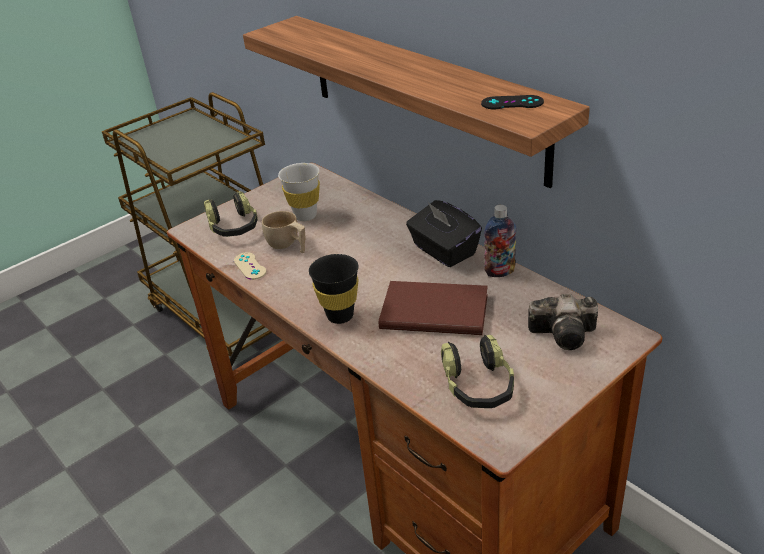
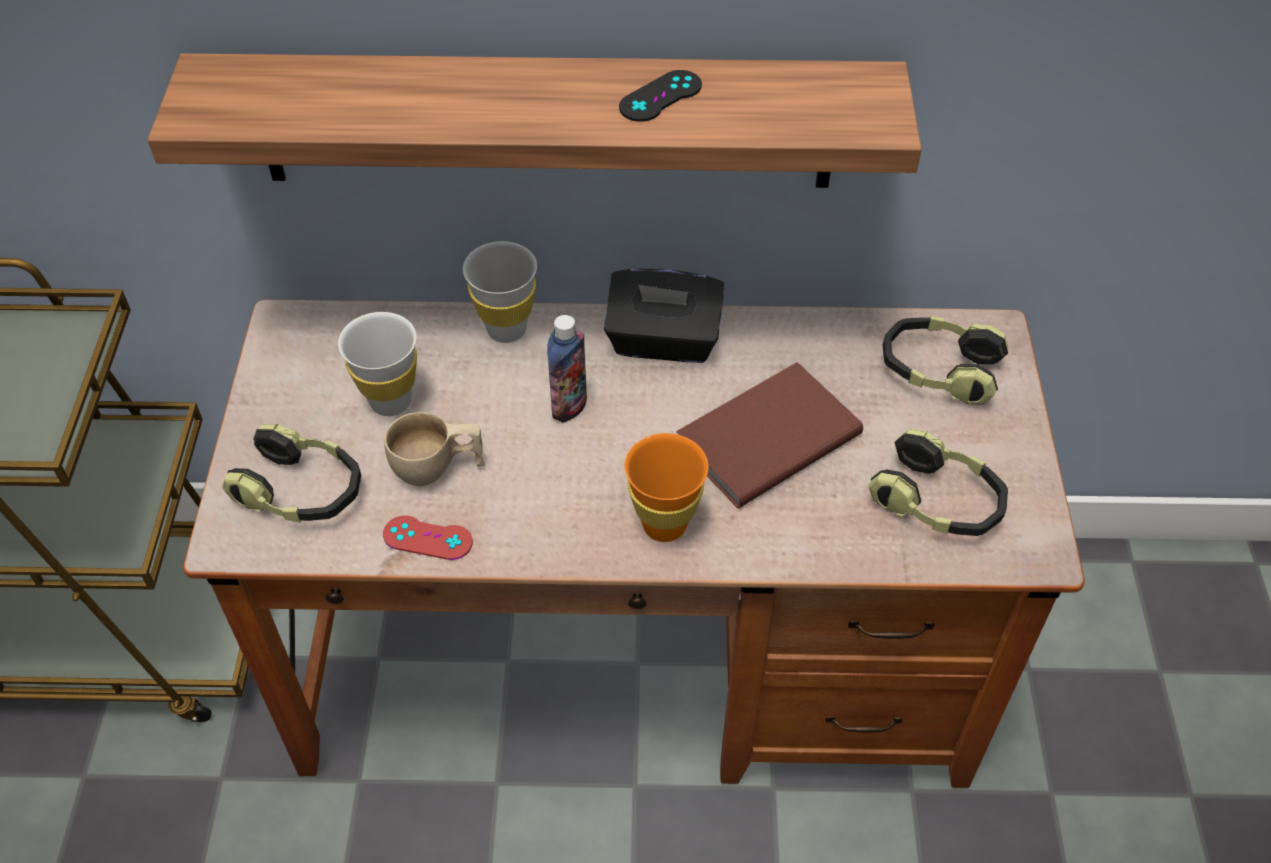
camera: 50 degrees left, 15 degrees up
(250, 266) = (427, 538): beige game controller -> red game controller
(340, 316) = (664, 525): black cup -> orange cup
(384, 214) = (506, 329): none -> white cup
(499, 272) = (768, 331): bottle -> bottle (569, 406)
(512, 103) = (814, 98): black game controller -> black game controller (660, 96)
(566, 334) = (938, 371): camera -> headphones

